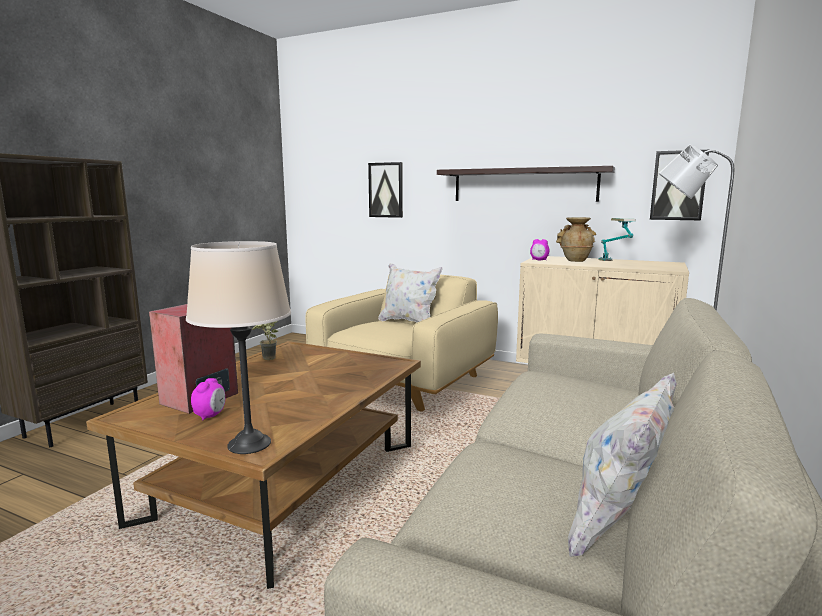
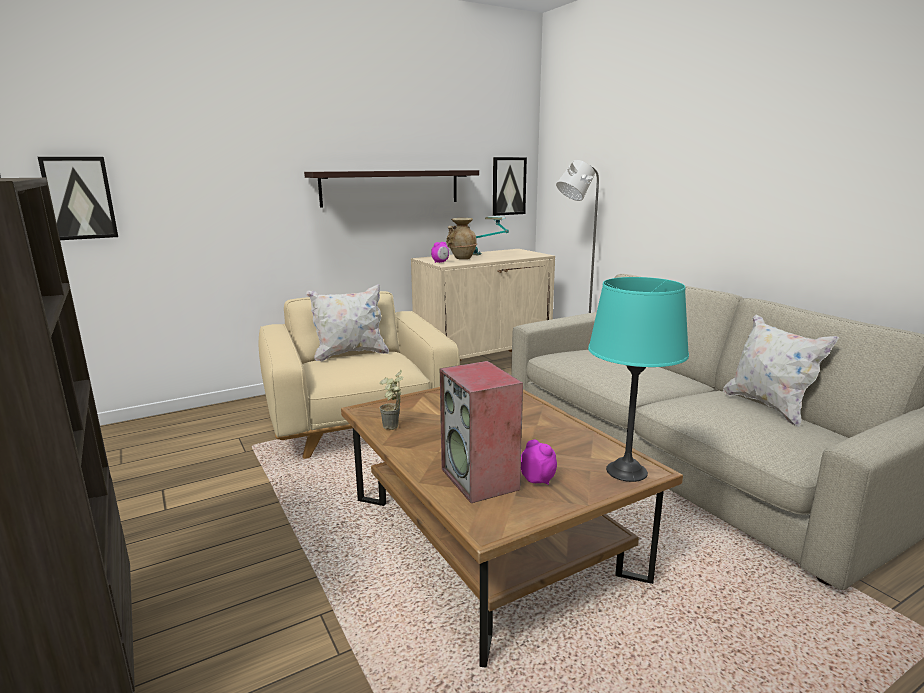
camera: 55 degrees left, 5 degrees up
(249, 444) = (626, 471): beige table lamp -> turquoise table lamp
(386, 190) = (220, 197): picture -> picture (79, 198)

